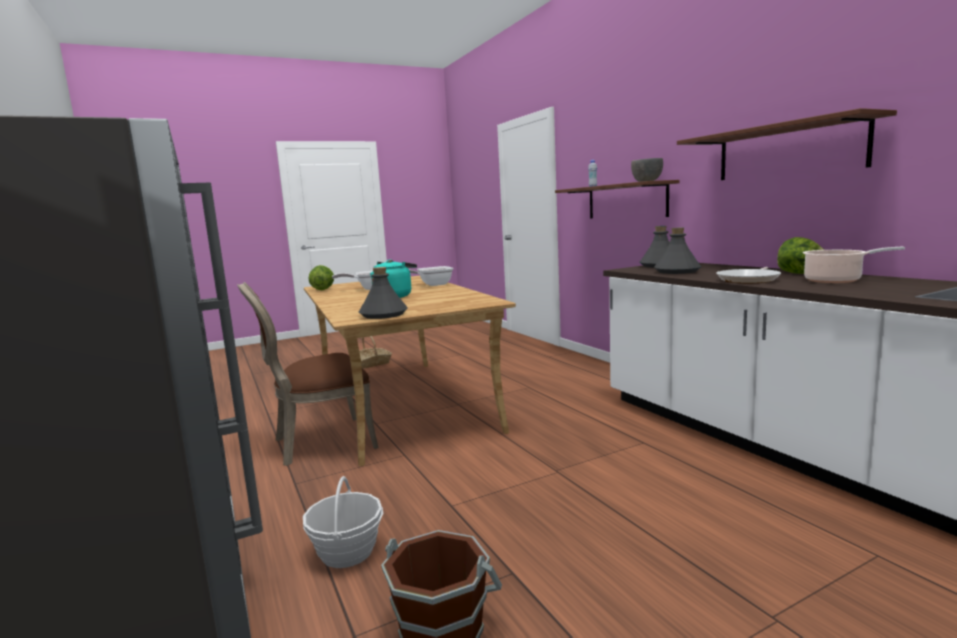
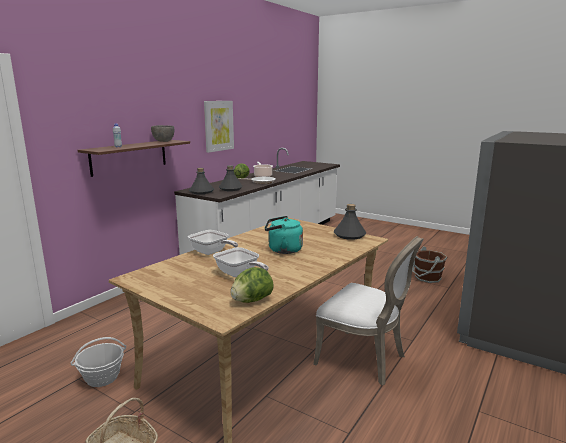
camera: 120 degrees left, 5 degrees up
(320, 443) = (364, 359): brown chair -> white chair
(347, 552) = (427, 302): basket -> basket (102, 377)
(788, 151) = (218, 126): brown shelf -> picture

